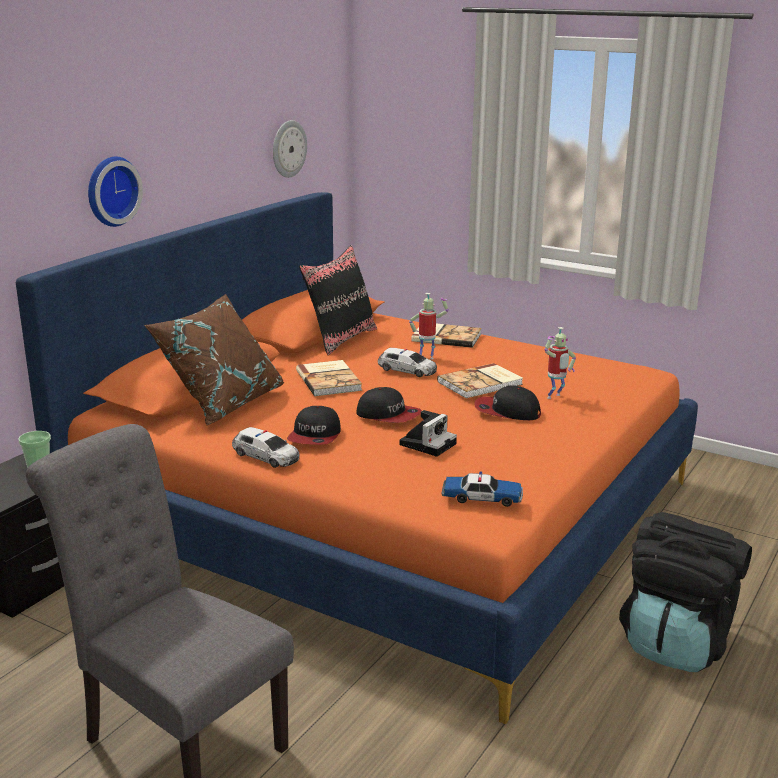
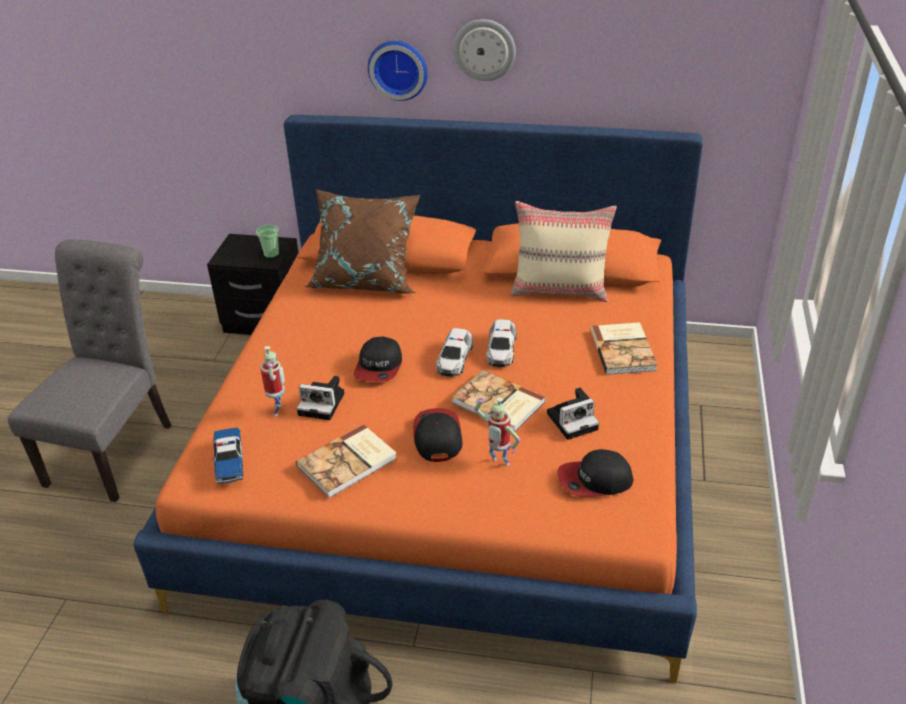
camera: 70 degrees right, 15 degrees up
(266, 456) = (273, 331): toy car -> toy car (454, 358)
(288, 148) = (666, 76): wall clock -> wall clock (484, 49)
(315, 436) = (320, 342): cap -> cap (594, 480)
(330, 380) = (446, 314): book -> book (348, 463)
(341, 339) = (560, 290): black pillow -> beige pillow
(427, 357) = (548, 352): toy robot -> toy robot (279, 410)
(522, 365) = (573, 420): none -> camera

